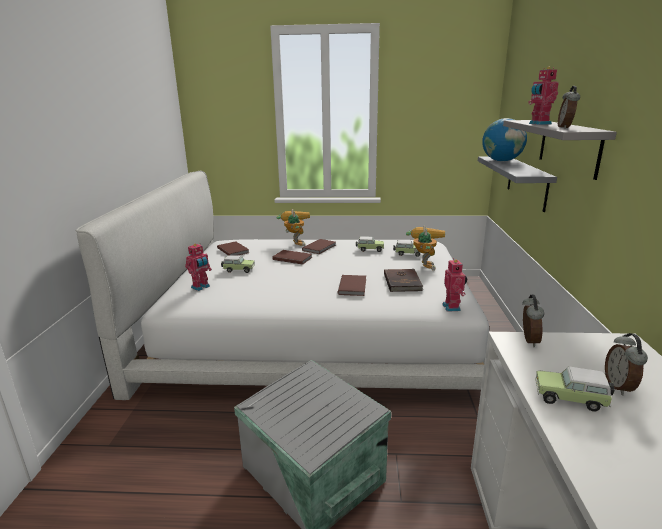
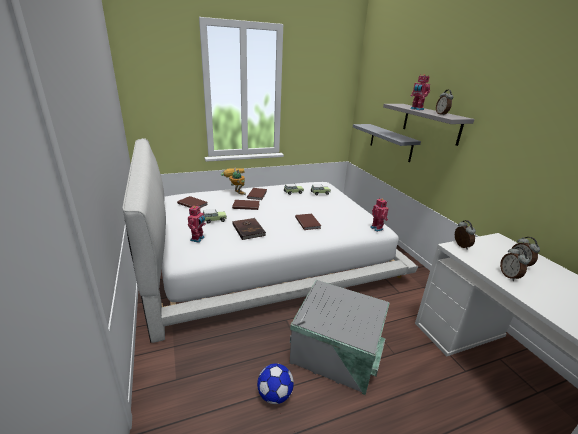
camera: 25 degrees left, 5 degrees up
(196, 499) = (275, 395): none -> football
(403, 282) = (335, 215): brown book -> brown book (249, 230)
(423, 265) = (336, 200): toy robot -> none
(501, 161) = (373, 128): globe -> none
(572, 399) = (509, 276): toy car -> alarm clock

